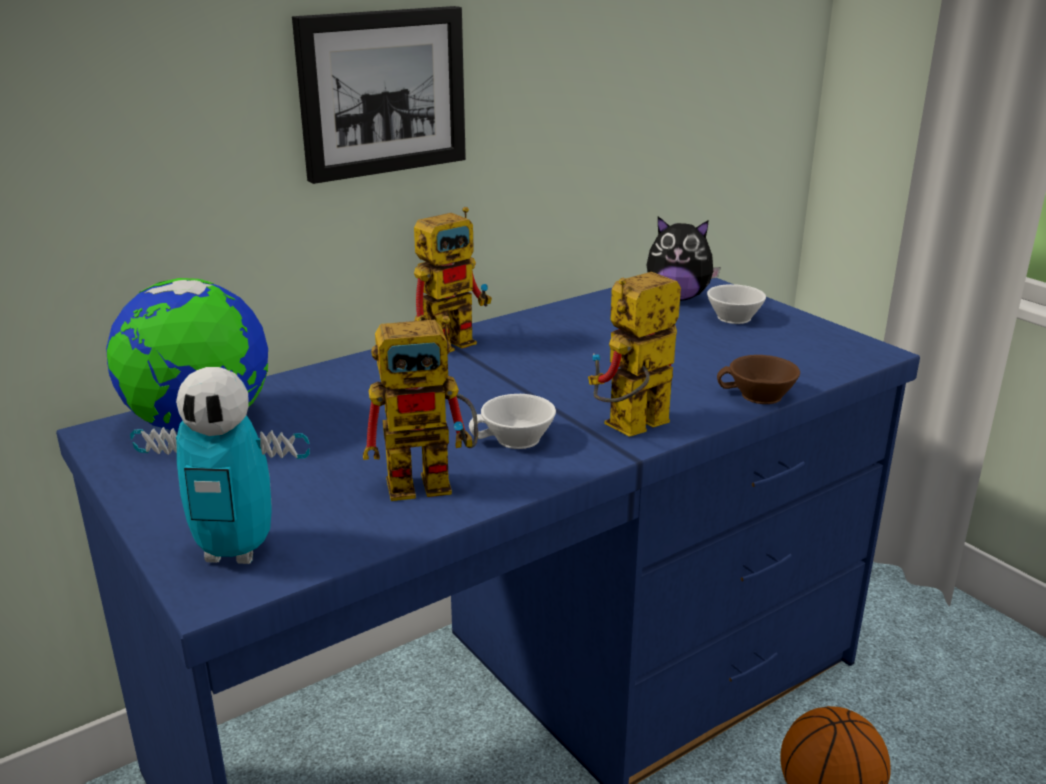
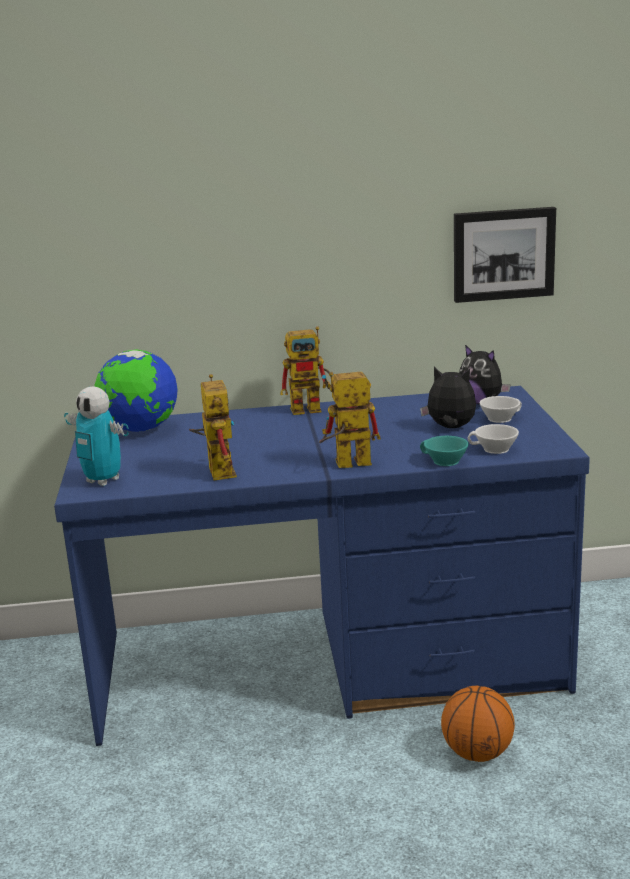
camera: 30 degrees right, 5 degrees down
(382, 92) = (274, 256): picture -> picture (503, 254)
(433, 481) = (217, 470): toy robot -> toy robot turned 120 degrees counterclockwise
(516, 440) = (279, 460): white cup -> white cup (494, 449)
(693, 341) = (450, 428): none -> plush toy
(759, 396) = (444, 461): brown cup -> turquoise cup

